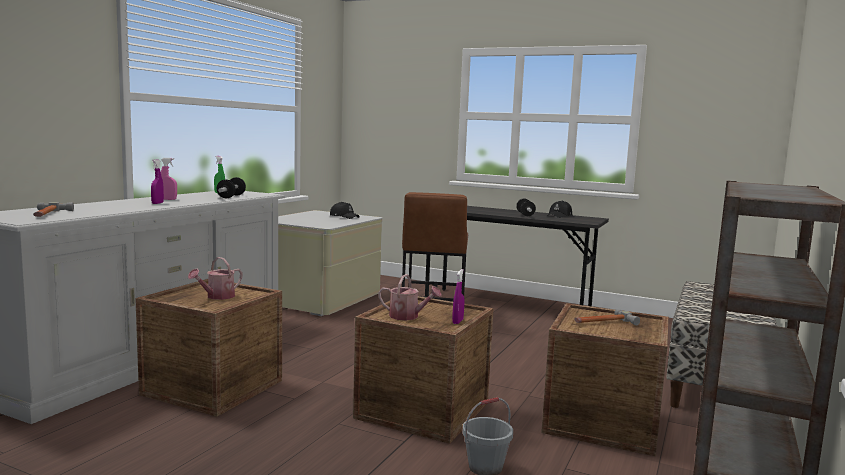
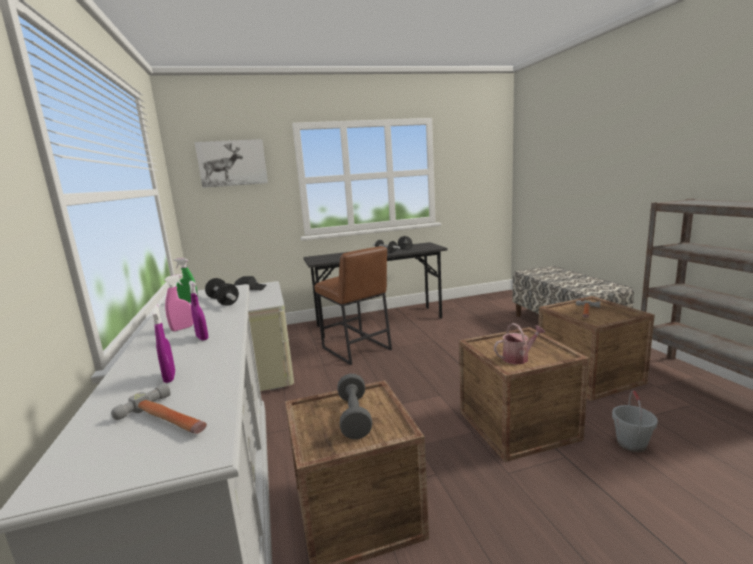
camera: 40 degrees left, 5 degrees up
(217, 297) = (354, 417): watering can -> grey dumbbell
(397, 89) = (232, 163): none -> picture
(457, 321) = (548, 346): purple spray bottle -> purple spray bottle (169, 377)

